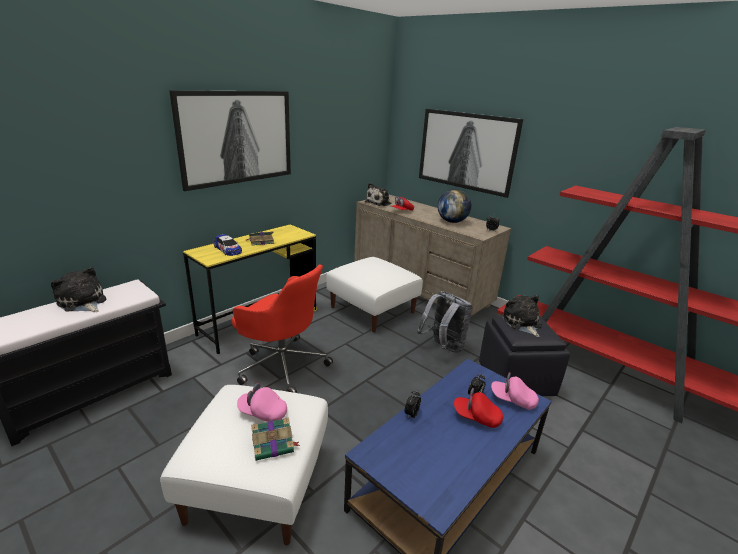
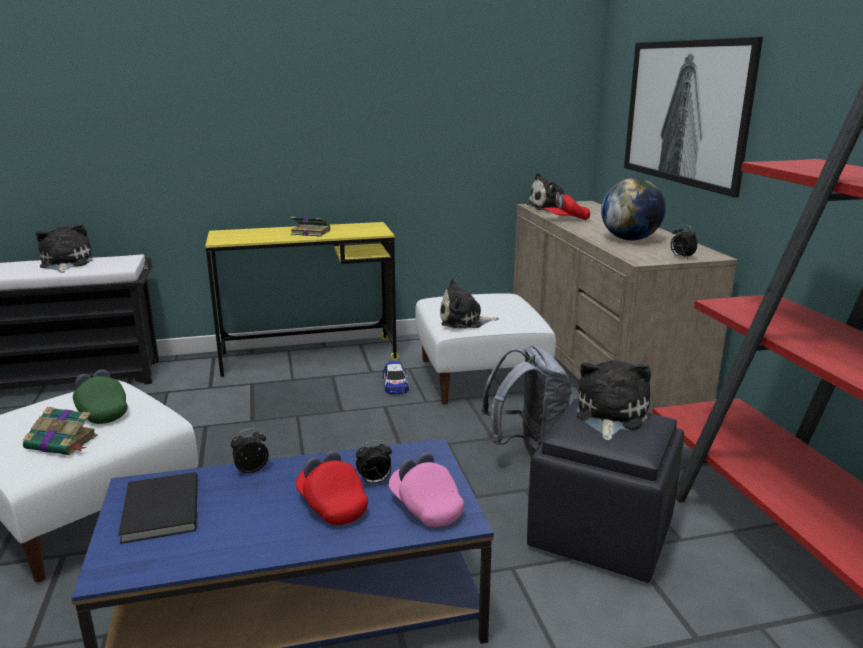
camera: 35 degrees right, 5 degrees down
(228, 249) = (256, 235): toy car -> toy car (395, 384)
(236, 137) = (297, 84): picture -> none
(262, 413) = (101, 412): pink cap -> green cap
(282, 365) = (273, 407): red office chair -> none
(377, 281) = (464, 321): none -> plush toy
(404, 461) = (158, 511): none -> black book

